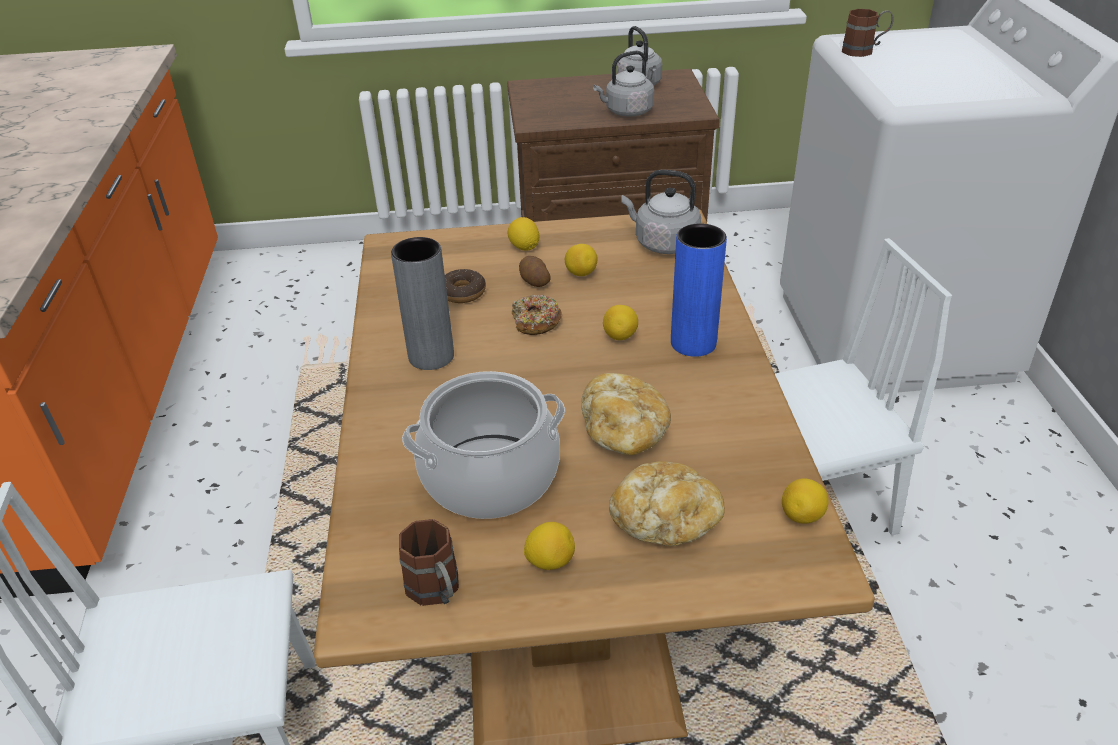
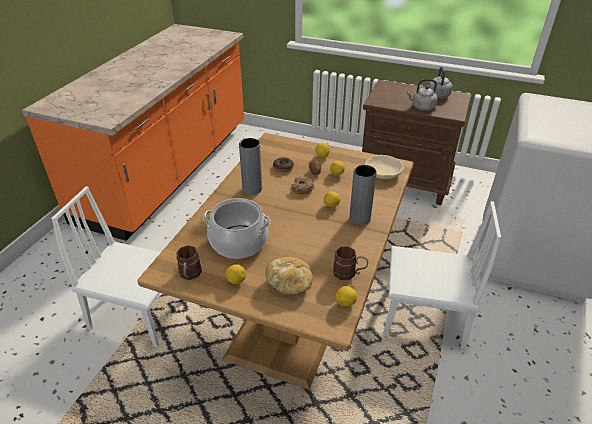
camera: 25 degrees right, 0 degrees up
(624, 433) = (301, 244): bread -> none
(663, 243) = (382, 172): grey kettle -> beige bowl
(693, 343) = (359, 218): blue vase -> grey vase
(864, 50) = (540, 105): brown mug -> brown mug (349, 274)

